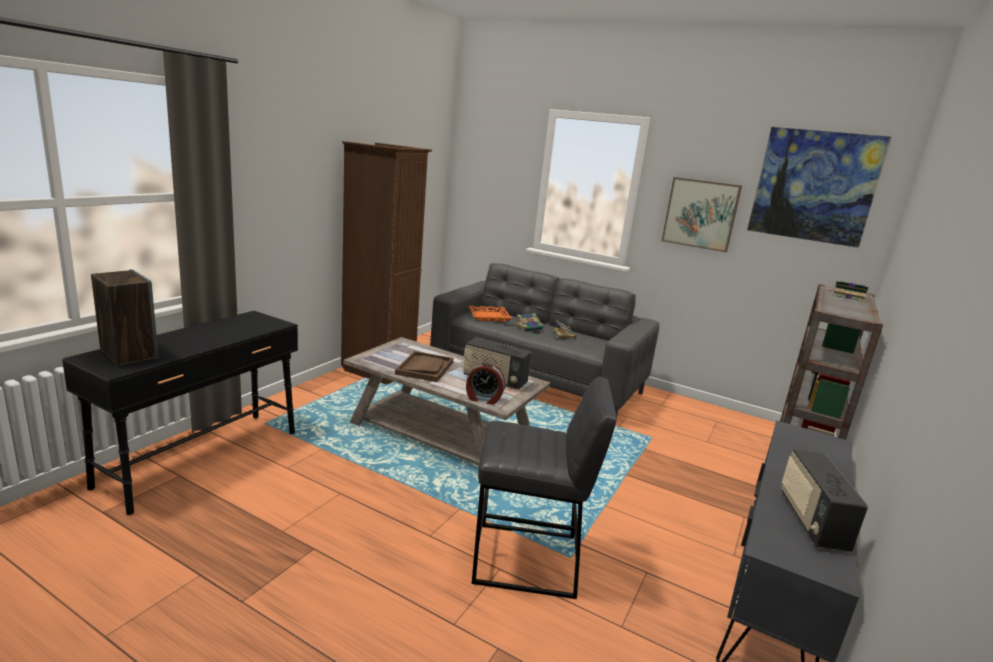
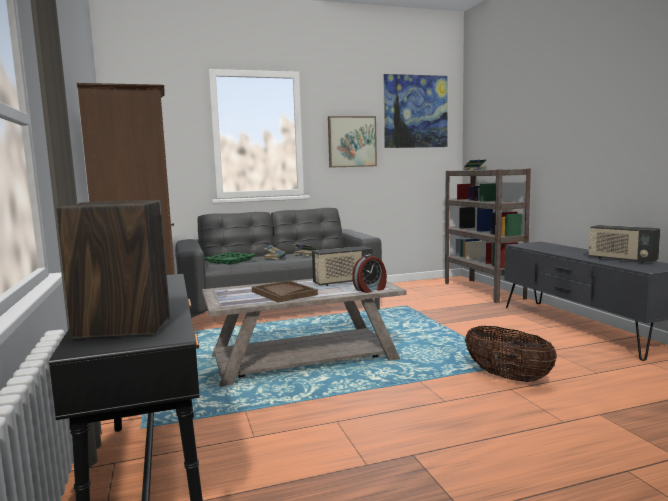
camera: 45 degrees left, 10 degrees down
(489, 316) = (230, 261): orange tray -> green tray
(528, 559) = (507, 377): grey stool -> basket

